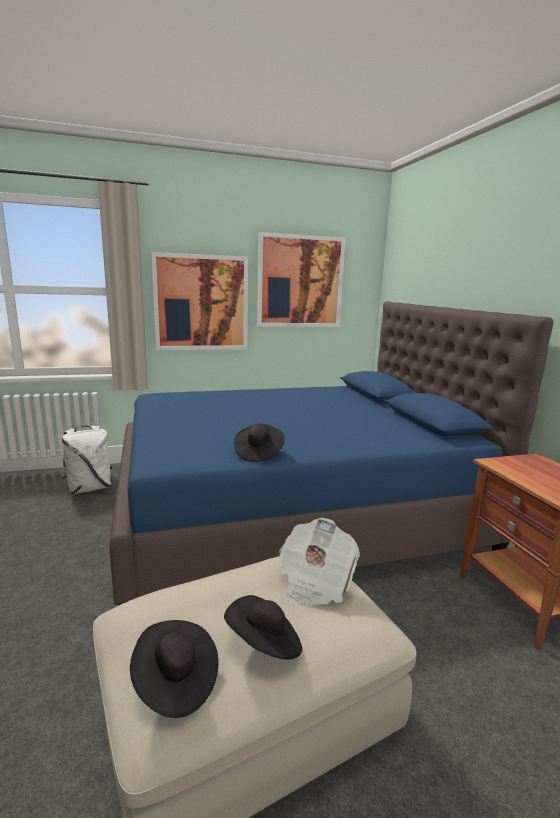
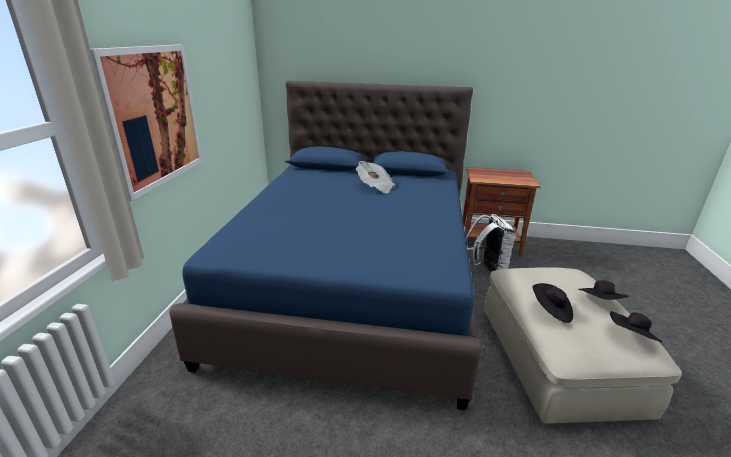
camera: 65 degrees left, 10 degrees up
(89, 488) = (180, 419): white backpack -> white backpack (487, 268)
(258, 453) = (443, 233): black hat -> black hat (551, 311)
(300, 282) = (217, 69): picture -> none
(315, 581) = (544, 274): newspaper -> newspaper (375, 187)

